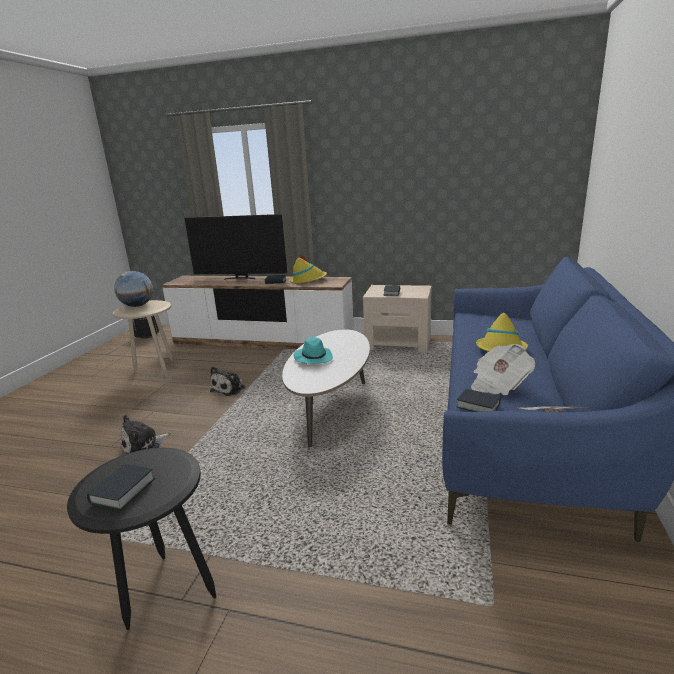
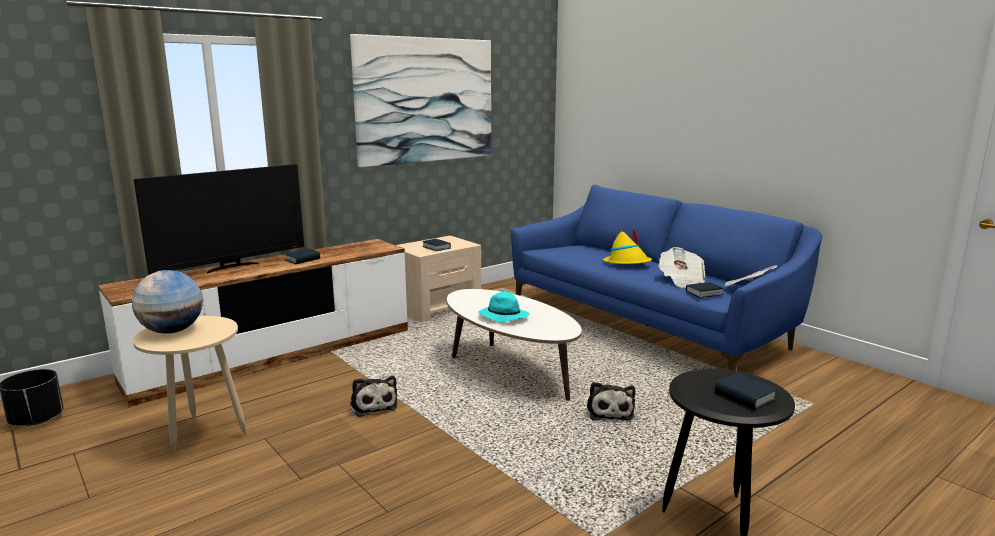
camera: 55 degrees left, 5 degrees down
(143, 445) = (422, 486): plush toy -> plush toy (609, 411)
(308, 280) = (340, 250): yellow hat -> none
(414, 163) = (426, 100): none -> picture

